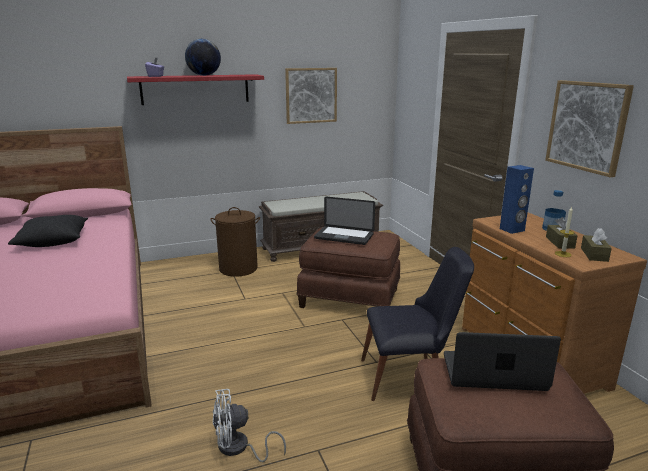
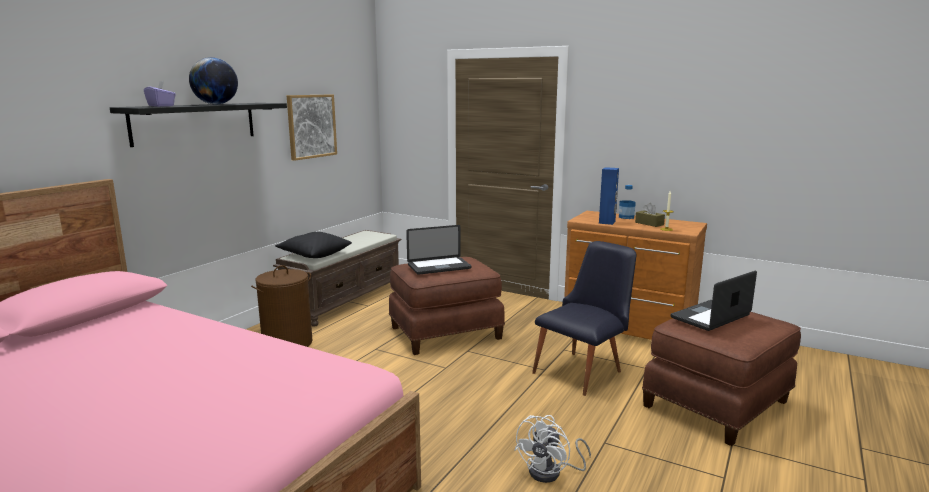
camera: 40 degrees left, 5 degrees down
(53, 241) = (125, 350): black pillow -> black pillow (314, 254)
(195, 89) = (195, 123): red shelf -> black shelf
(587, 126) = (634, 132): picture -> none
(594, 254) = (680, 226): brown tissue box -> none

